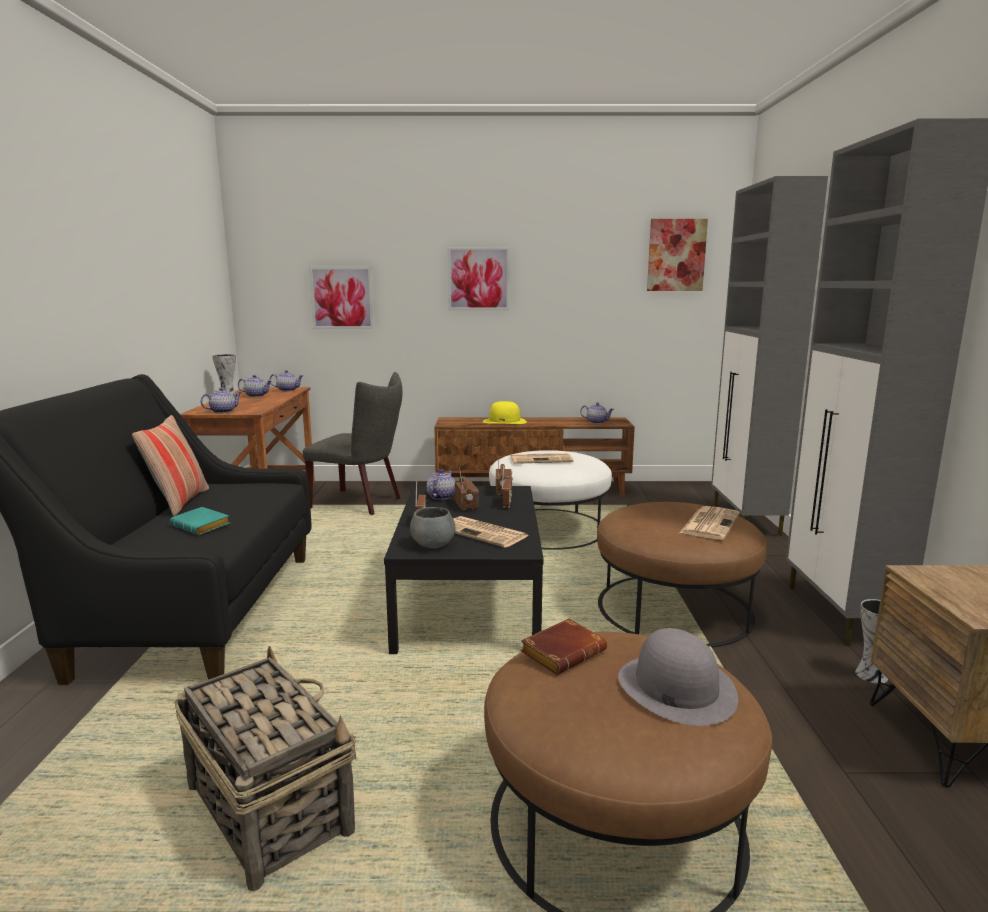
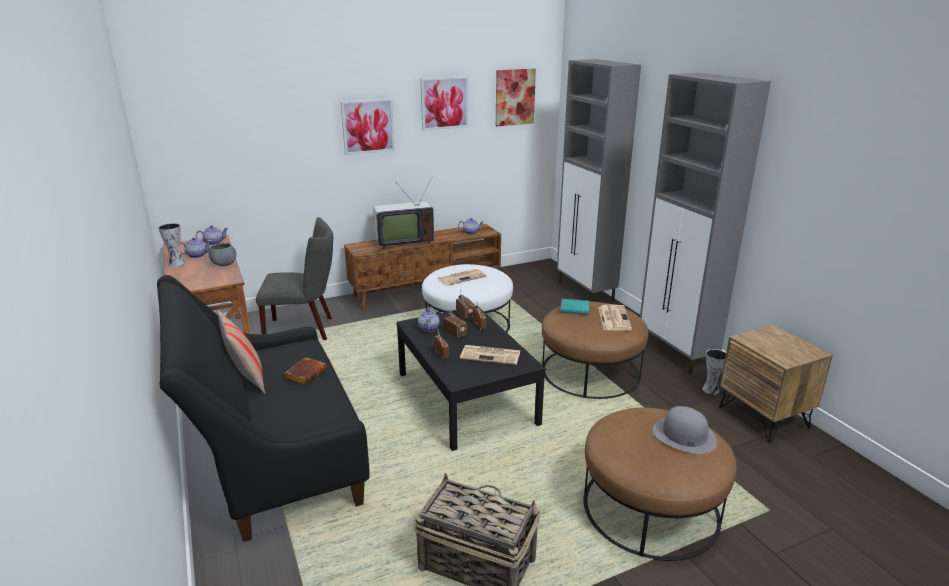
camera: 25 degrees left, 10 degrees up
(203, 526) = (301, 397): turquoise book -> turquoise book (575, 309)
(223, 411) = (202, 283): teapot -> none
(342, 298) = (249, 152): picture -> picture (444, 103)
(433, 545) = (470, 373): grey bowl -> grey bowl (224, 264)
(504, 421) = (403, 241): yellow hat -> television
(563, 651) = (618, 430): brown book -> brown book (305, 373)

